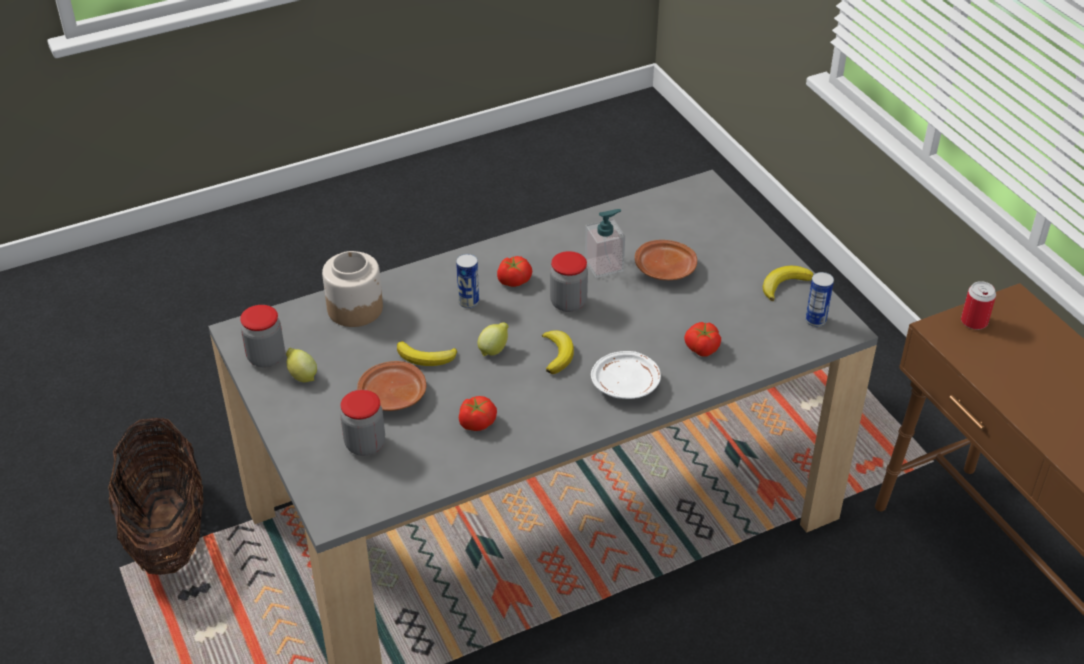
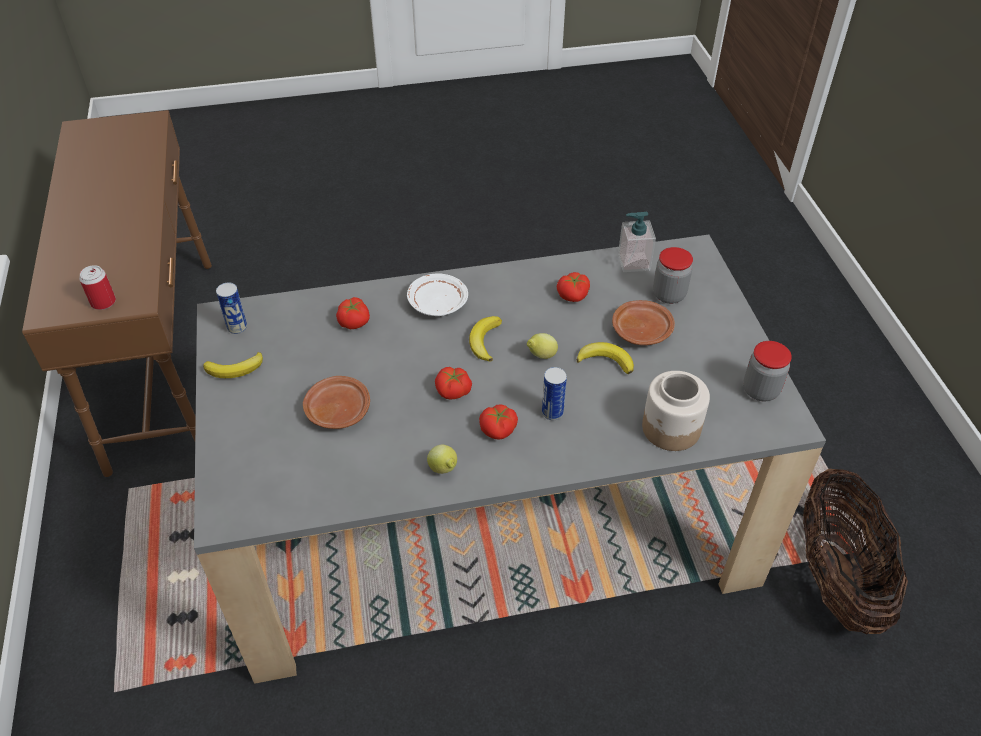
camera: 165 degrees left, 5 degrees up
(302, 376) = (724, 364): lemon -> lemon (444, 469)
(568, 303) = (453, 391): jar -> tomato
(604, 265) = (397, 428): soap dispenser -> soap dispenser (633, 262)

